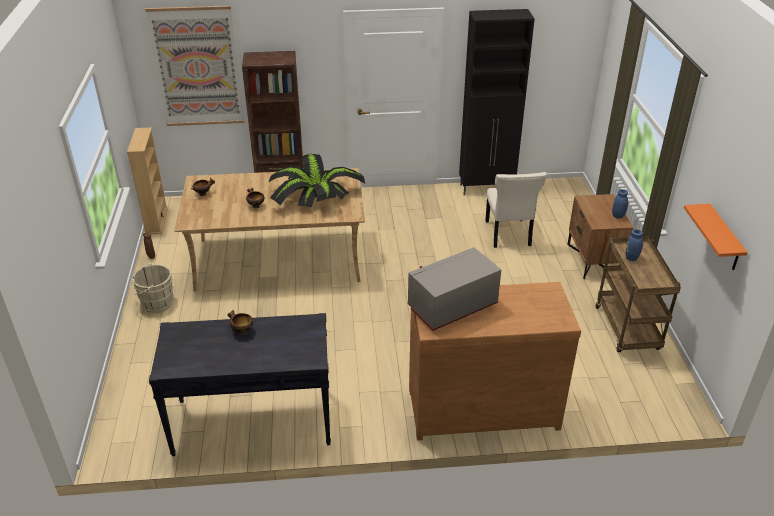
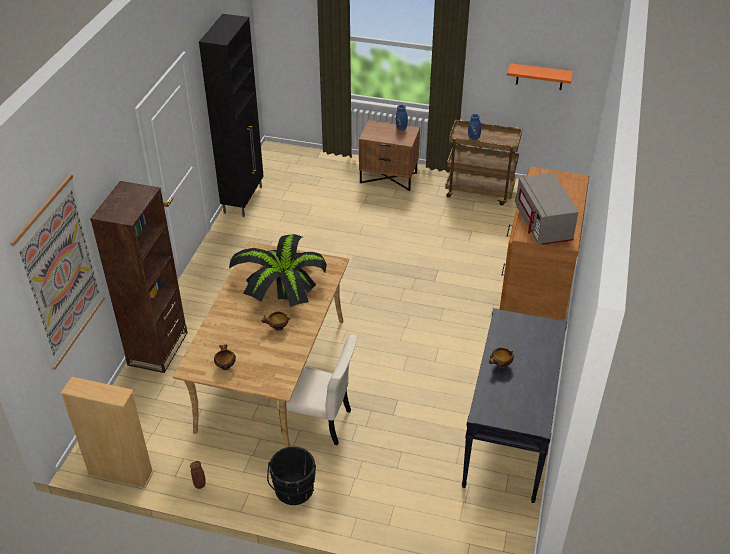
camera: 70 degrees left, 5 degrees up
(155, 303) = (294, 492): beige bucket -> black bucket
(508, 235) = (326, 210): beige chair -> beige chair (319, 422)

